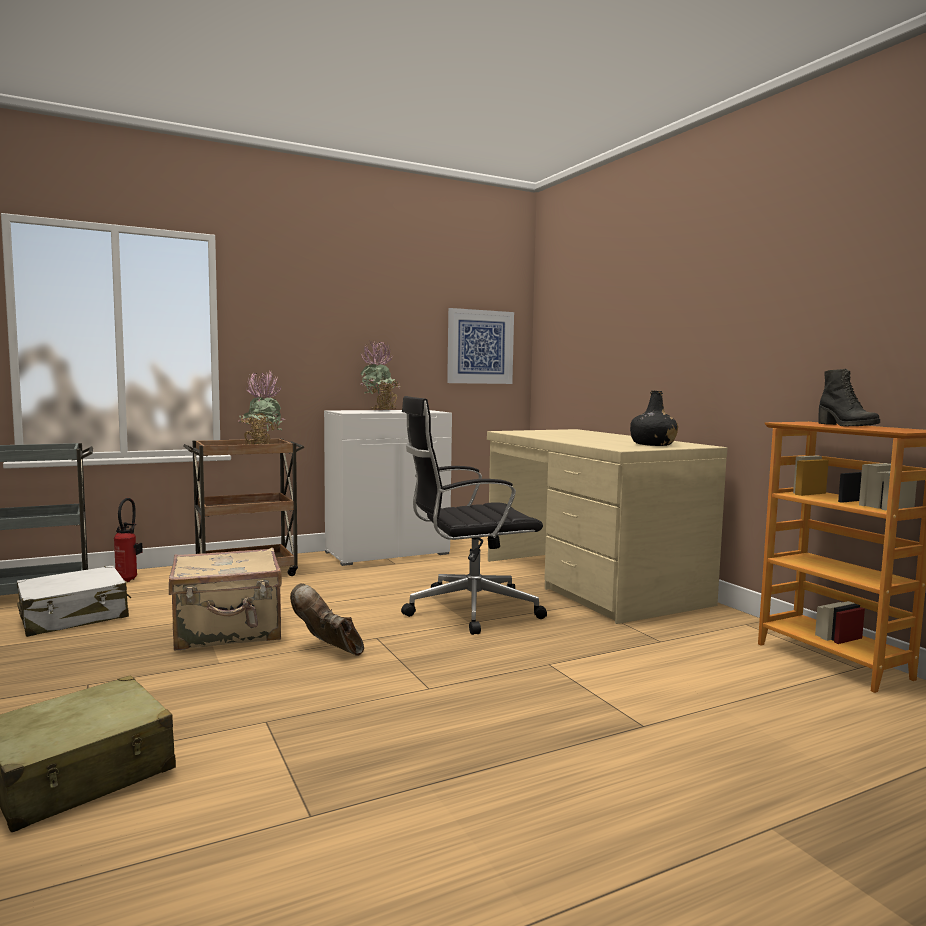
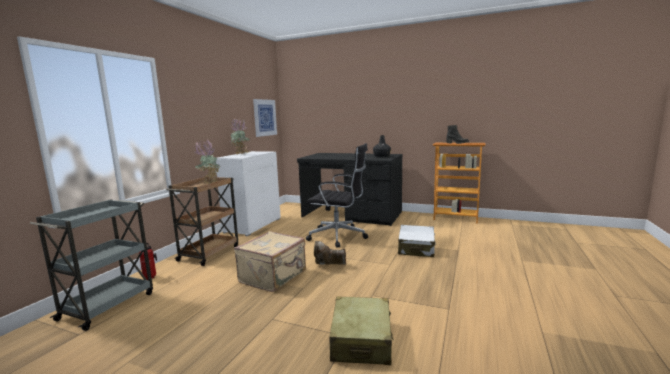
camera: 40 degrees left, 5 degrees up
(74, 617) = (175, 302): white suitcase -> white suitcase (416, 248)
(468, 610) = (339, 236): black office chair -> black office chair turned 105 degrees counterclockwise
(589, 581) = (352, 214): beige desk -> black desk

